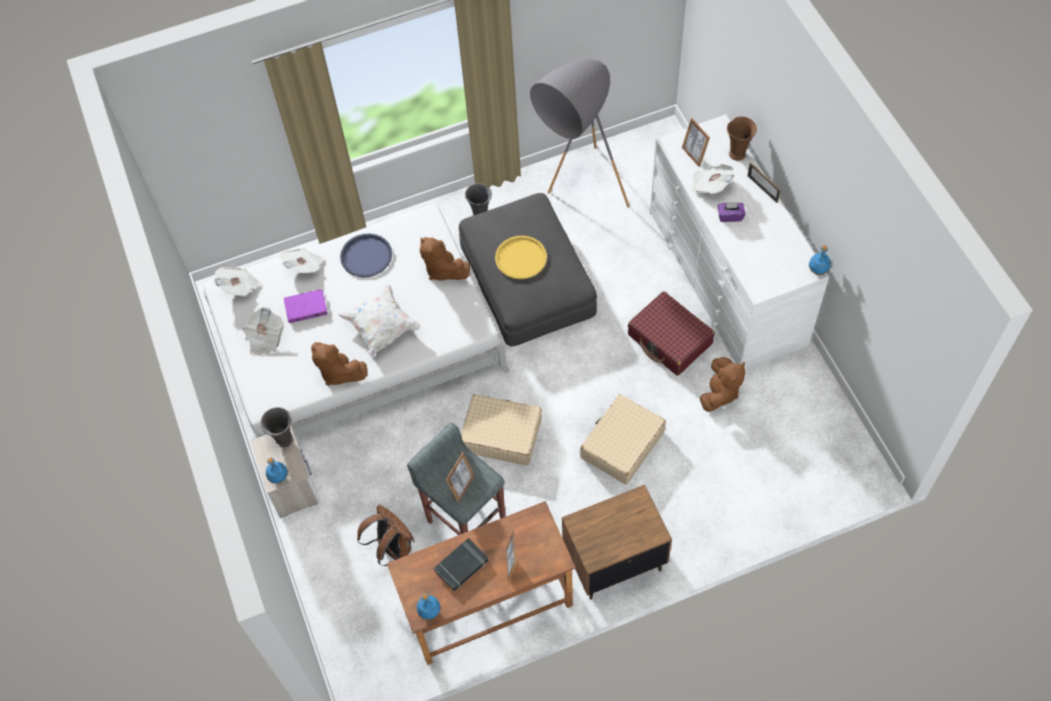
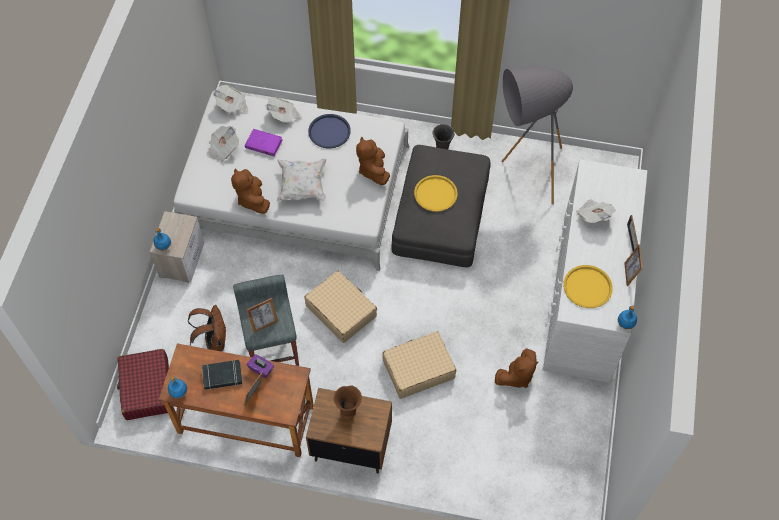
camera: 30 degrees right, 0 degrees up
(284, 440) = (185, 224): grey vase -> none
(670, 340) = (509, 316): red suitcase -> red suitcase (147, 389)
(694, 155) = (598, 187): picture frame -> picture frame (629, 274)
(730, 216) = (590, 246): purple tissue box -> purple tissue box (261, 369)
(737, 153) = (632, 204): brown vase -> brown vase (349, 412)
(757, 256) = (587, 287): none -> yellow tray

